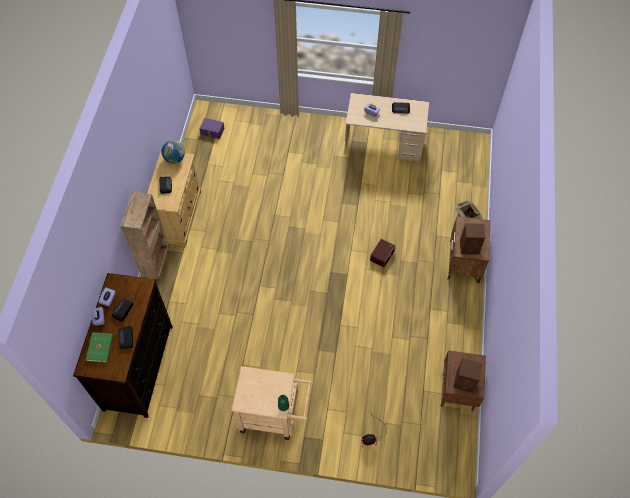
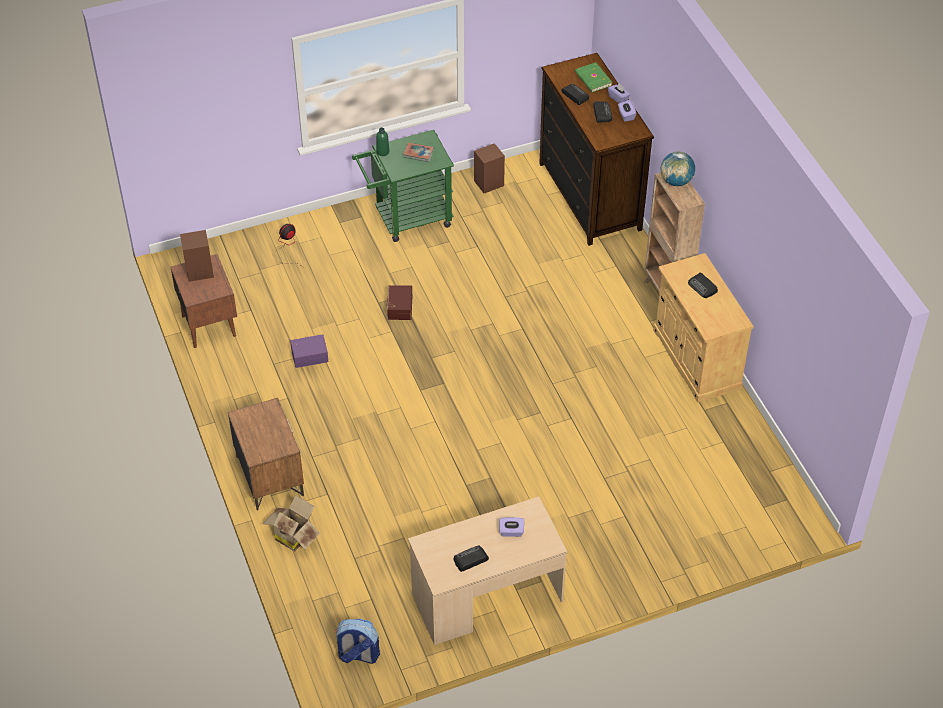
camera: 150 degrees right, 10 degrees down
(175, 159) = (723, 323): globe -> globe (676, 181)
(212, 131) = (762, 492): purple storage box -> purple storage box (309, 355)
(258, 390) = (418, 153): none -> book
(274, 416) = (406, 219): beige cart -> green cart
(382, 255) = (387, 433): brown storage box -> brown storage box (399, 307)
(461, 148) = (358, 655): none -> backpack
(469, 247) = (261, 418): brown speaker -> brown speaker (488, 183)

